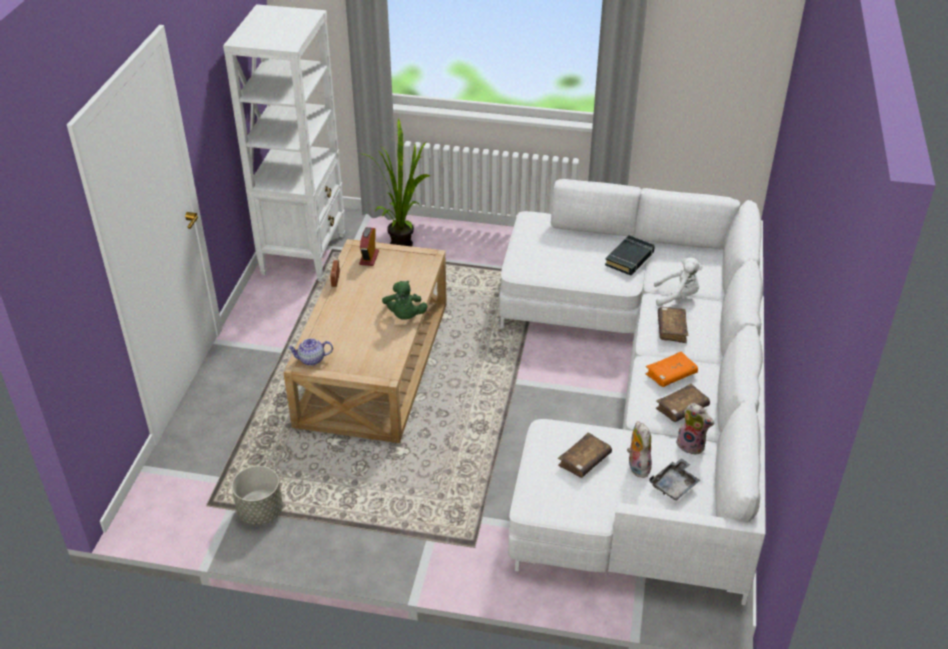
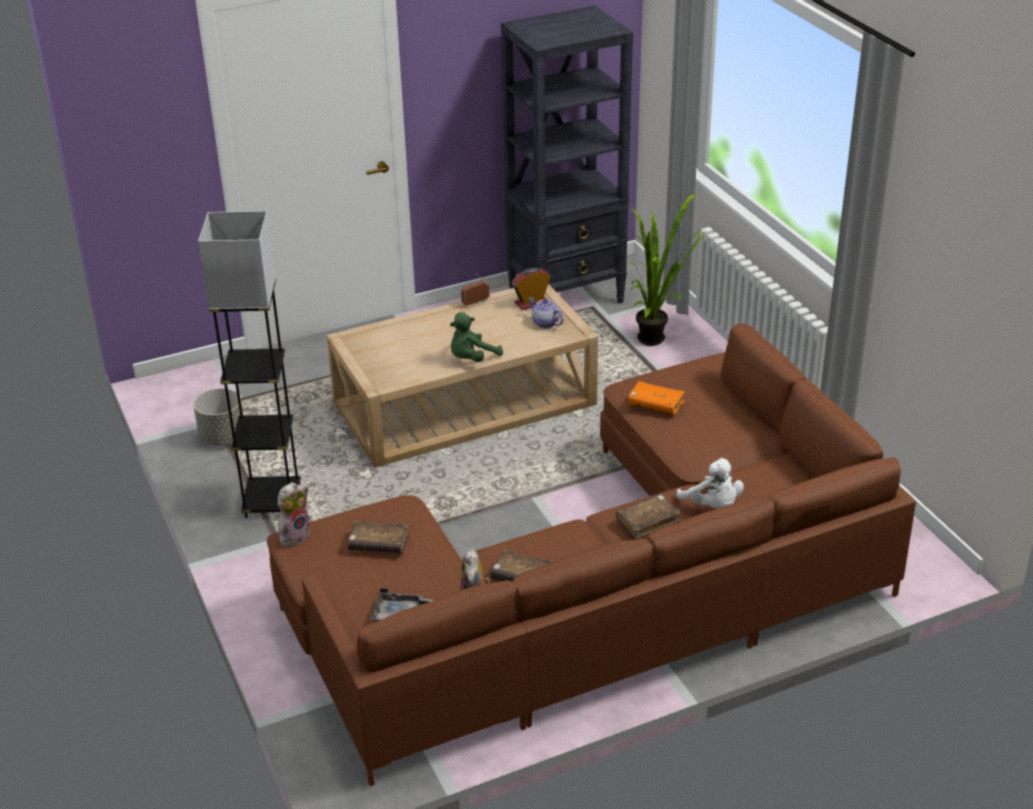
camera: 55 degrees right, 5 degrees down
(304, 254) = (567, 296): white bookcase -> black bookcase
(311, 360) = (356, 340): teapot -> teapot (545, 323)
(380, 519) = (272, 502): none -> grey floor lamp
(629, 259) = (735, 448): black book -> none
(636, 466) = (403, 580): plush toy -> plush toy (295, 535)
(643, 399) = (605, 592): white sofa -> brown sofa
(671, 375) = (569, 550): orange book -> orange book (655, 404)

